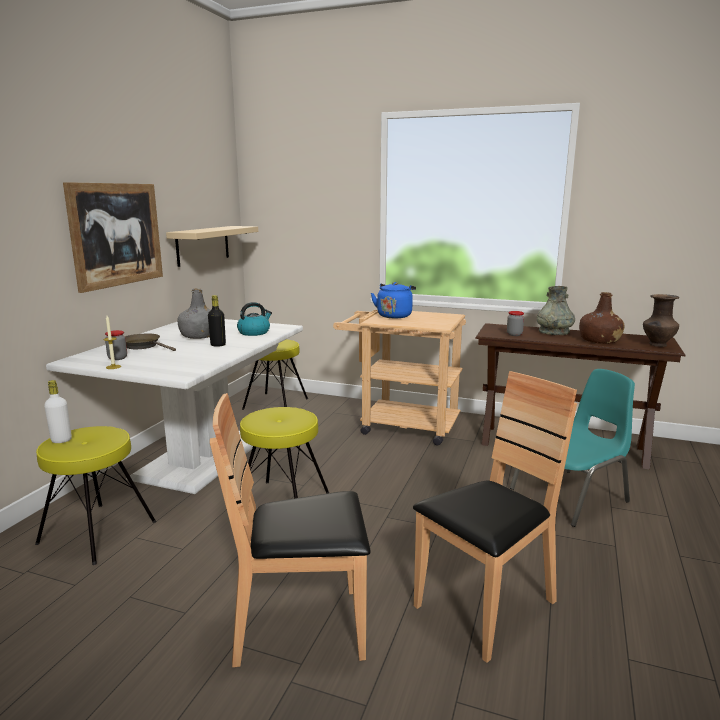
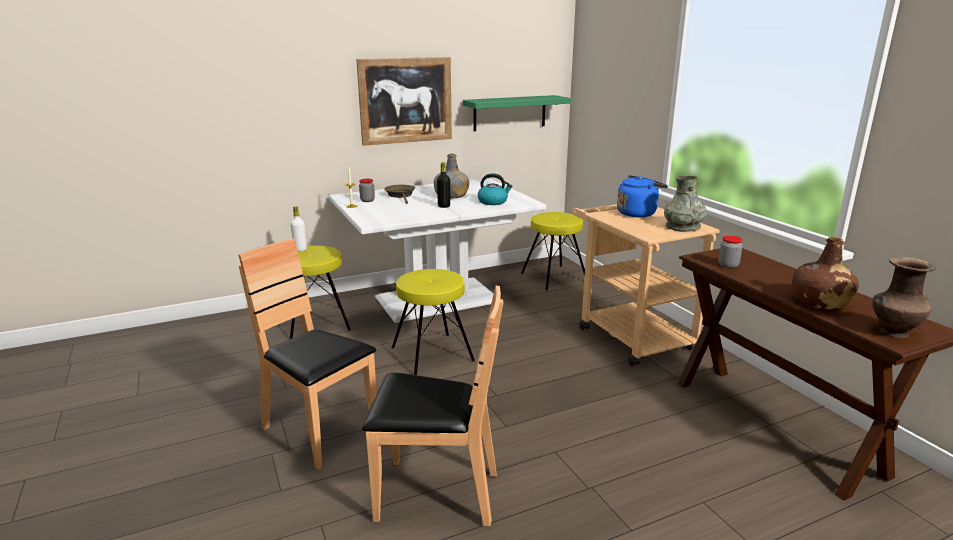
camera: 45 degrees right, 5 degrees up
(203, 245) = (509, 113): beige shelf -> green shelf
(554, 332) = (791, 276): grey vase -> grey vase (683, 227)
(571, 495) = (678, 470): turquoise chair -> none

